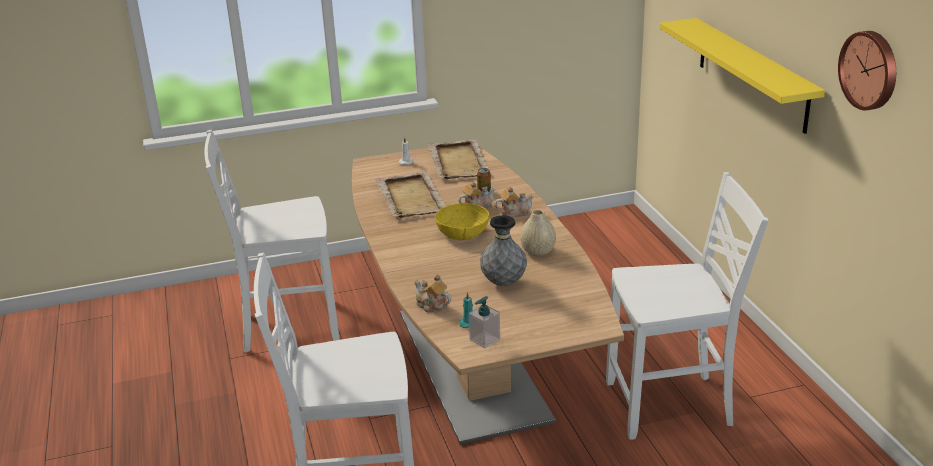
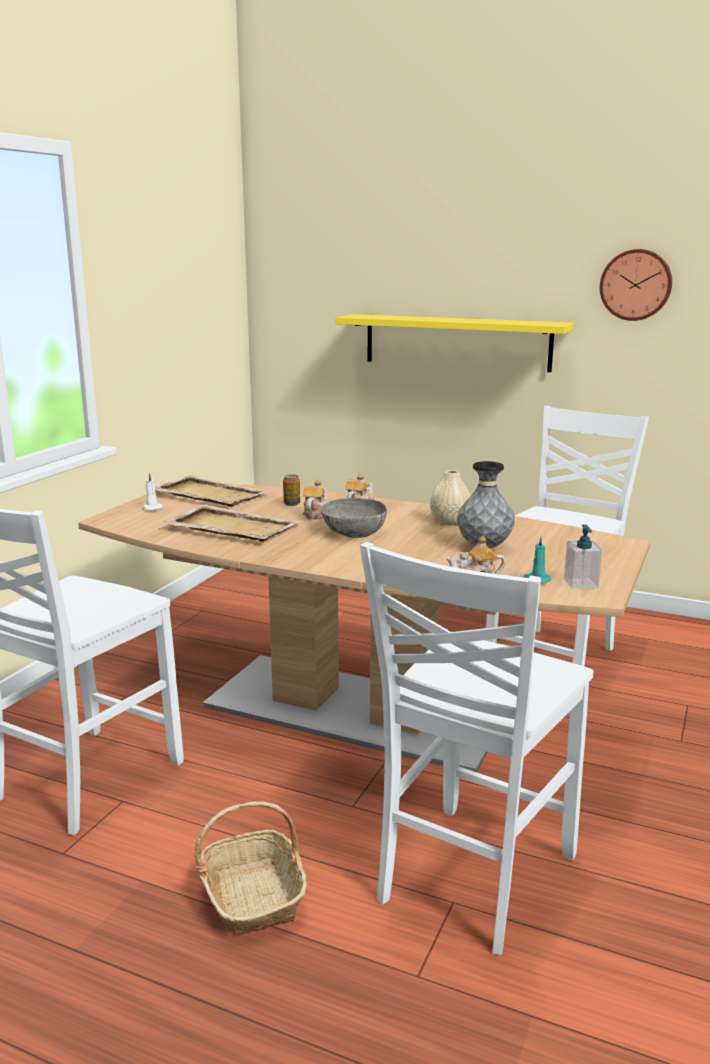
camera: 50 degrees left, 10 degrees down
(260, 429) = (252, 895): none -> basket
(462, 233) = (354, 532): yellow bowl -> grey bowl

